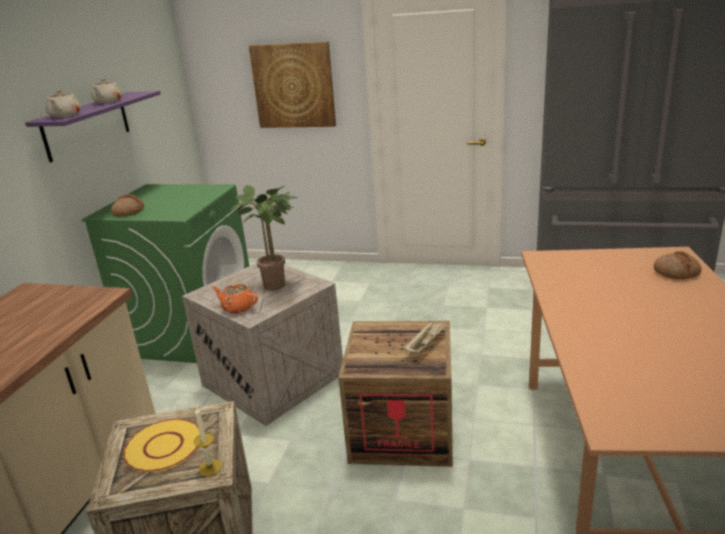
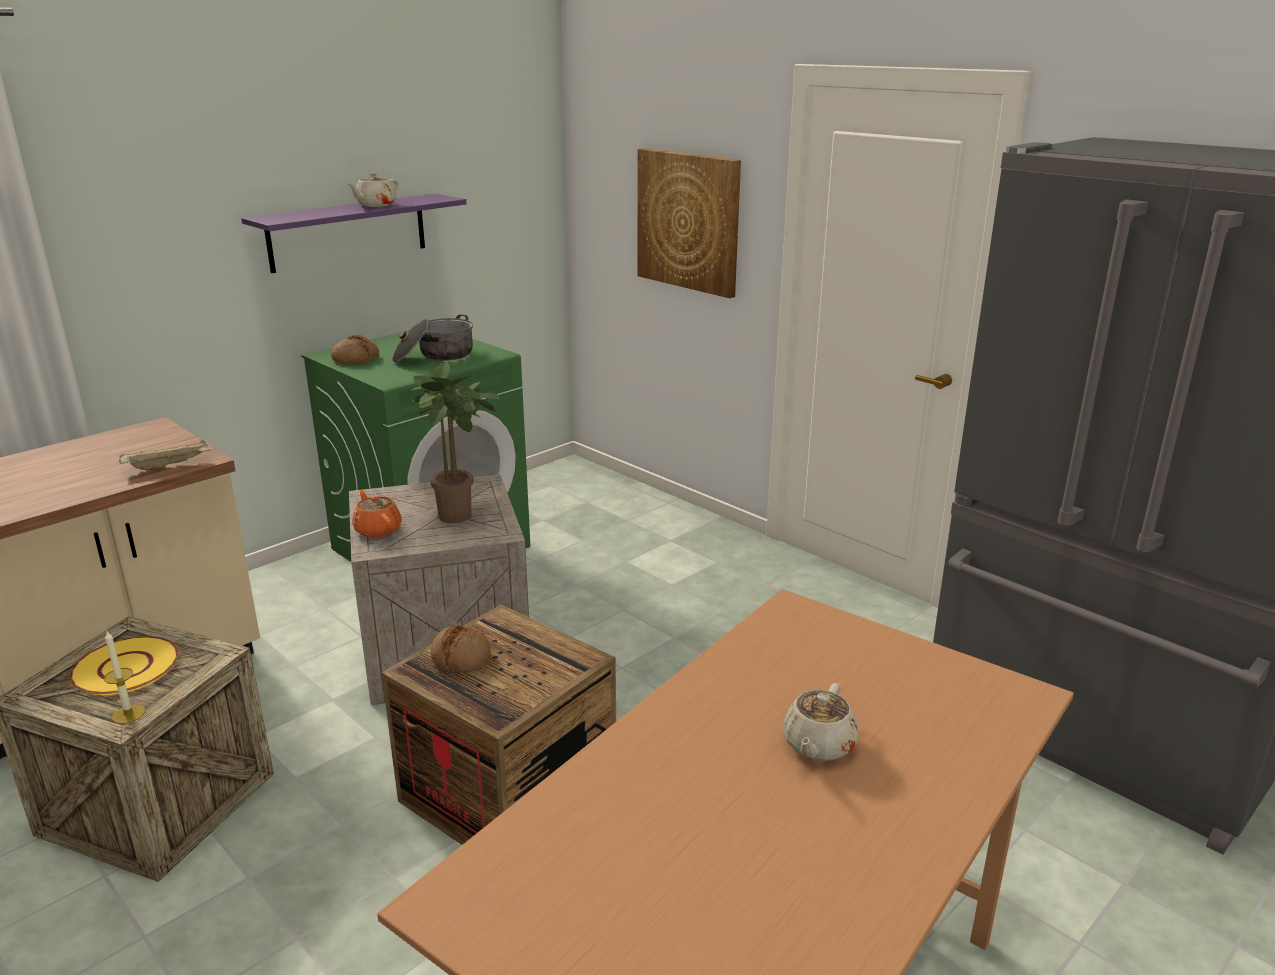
camera: 30 degrees right, 0 degrees up
(65, 116) = (289, 217): beige teapot -> beige teapot (818, 745)
(181, 197) = (434, 356): none -> cooking pot
(425, 345) = (535, 678): beige tray -> beige tray (169, 466)
(676, 272) = (962, 726): bread -> bread (461, 657)

